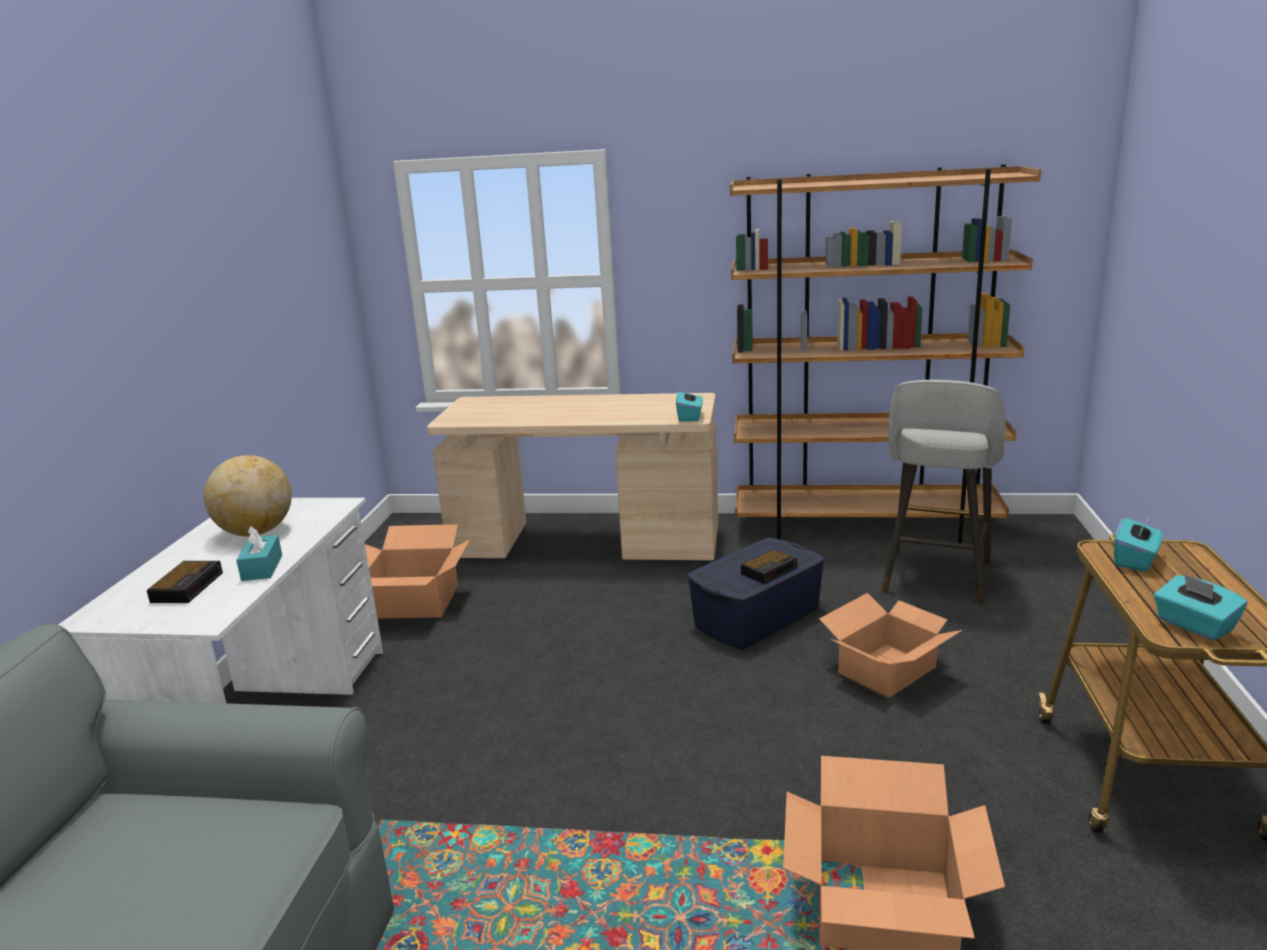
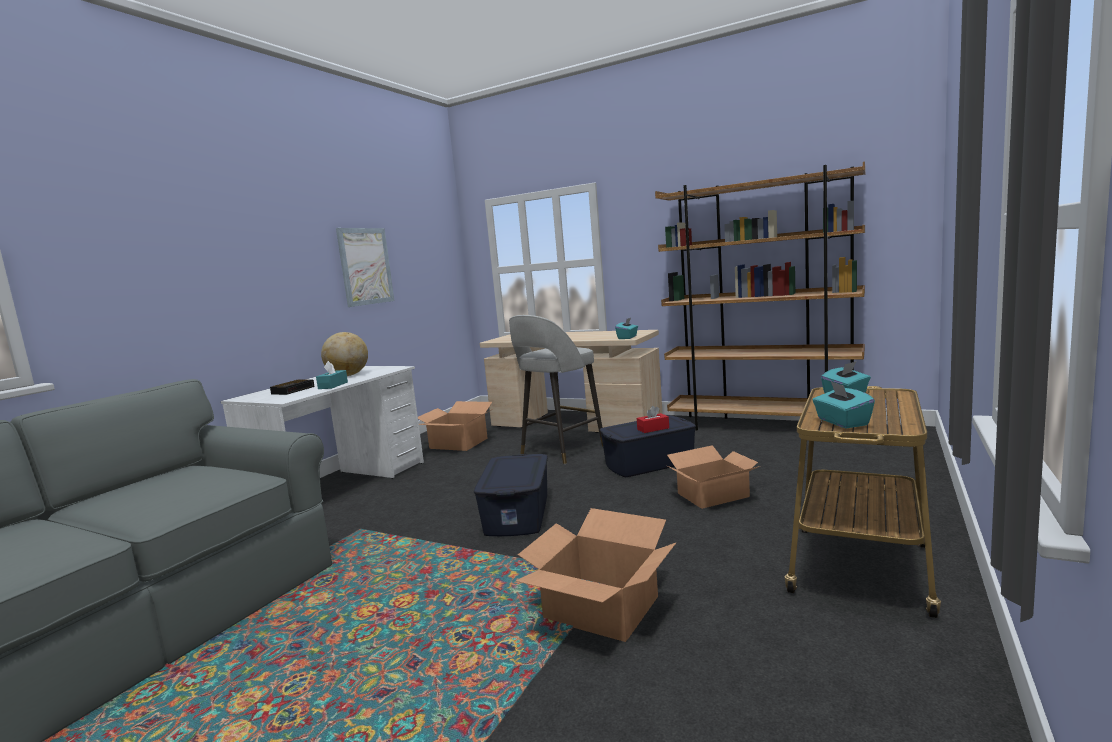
camera: 20 degrees right, 10 degrees down
(225, 309) = (365, 266): none -> picture
(631, 745) = (518, 514): none -> blue storage box
(770, 570) = (653, 429): alarm clock -> red tissue box
(935, 579) = (791, 453): grey stool -> grey stool (560, 451)

